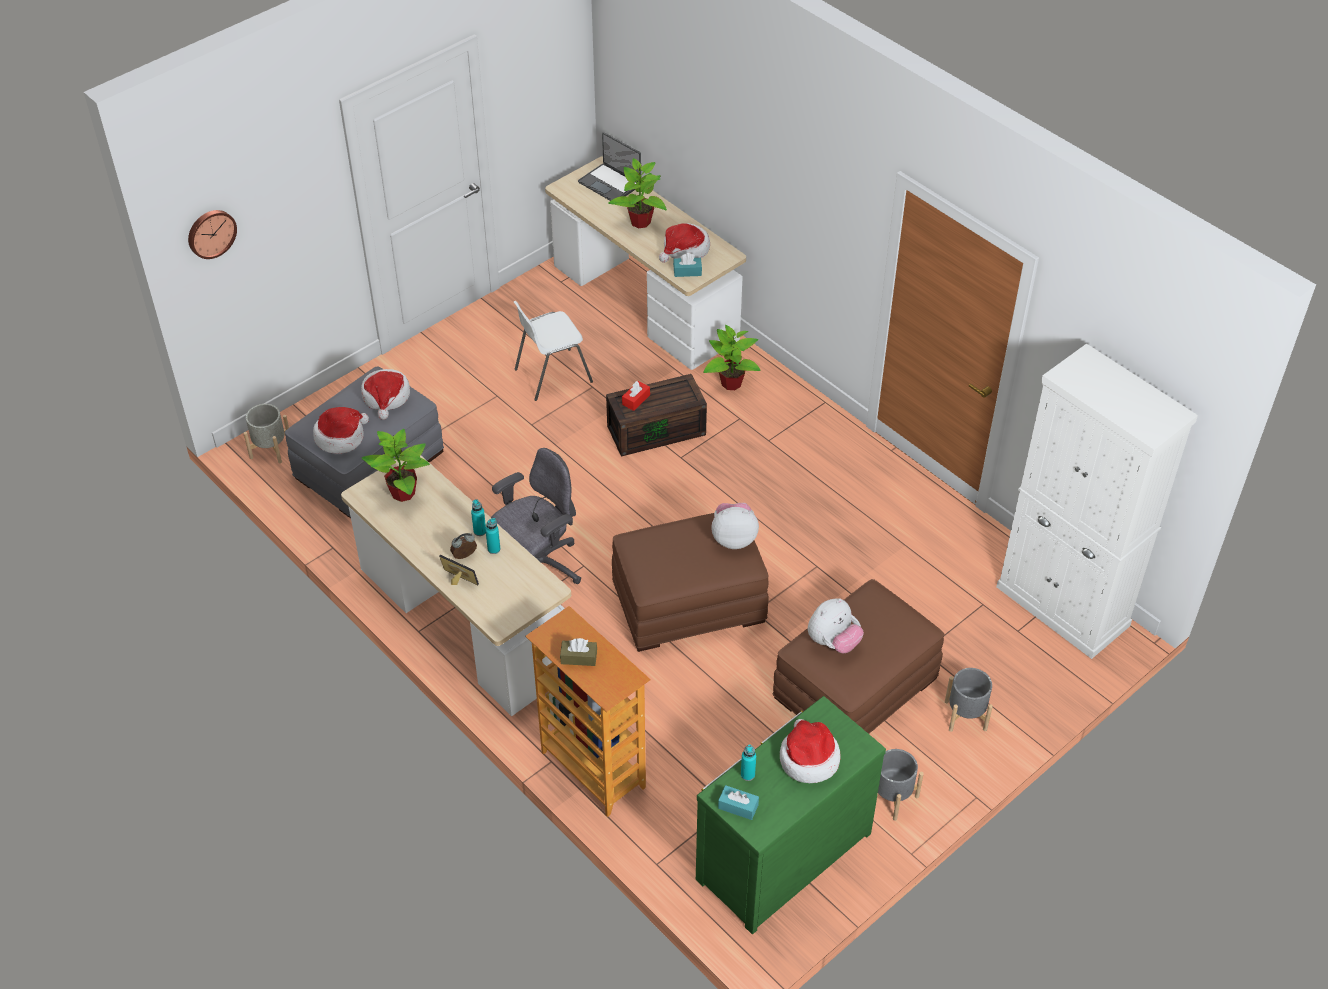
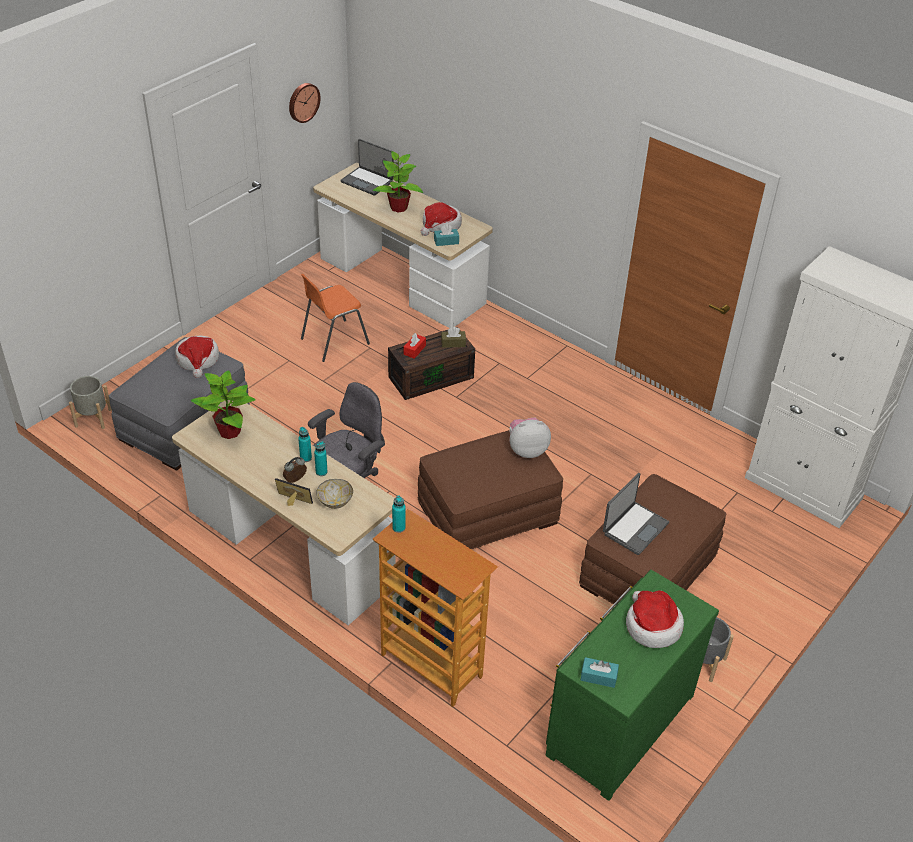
camera: 10 degrees left, 5 degrees down
(211, 233) = (32, 213): wall clock -> wall clock (303, 102)
(341, 437) = (161, 395): hat -> none
(502, 585) = (334, 502): none -> bowl
(552, 375) = (333, 341): white chair -> orange chair
(578, 657) = (426, 553): brown tissue box -> brown tissue box (453, 343)
(730, 383) = (485, 336): potted plant -> none
(747, 774) = (600, 646): turquoise bottle -> turquoise bottle (399, 528)
(833, 642) = (634, 528): plush toy -> laptop
(965, 715) = (747, 585): grey planter -> none

